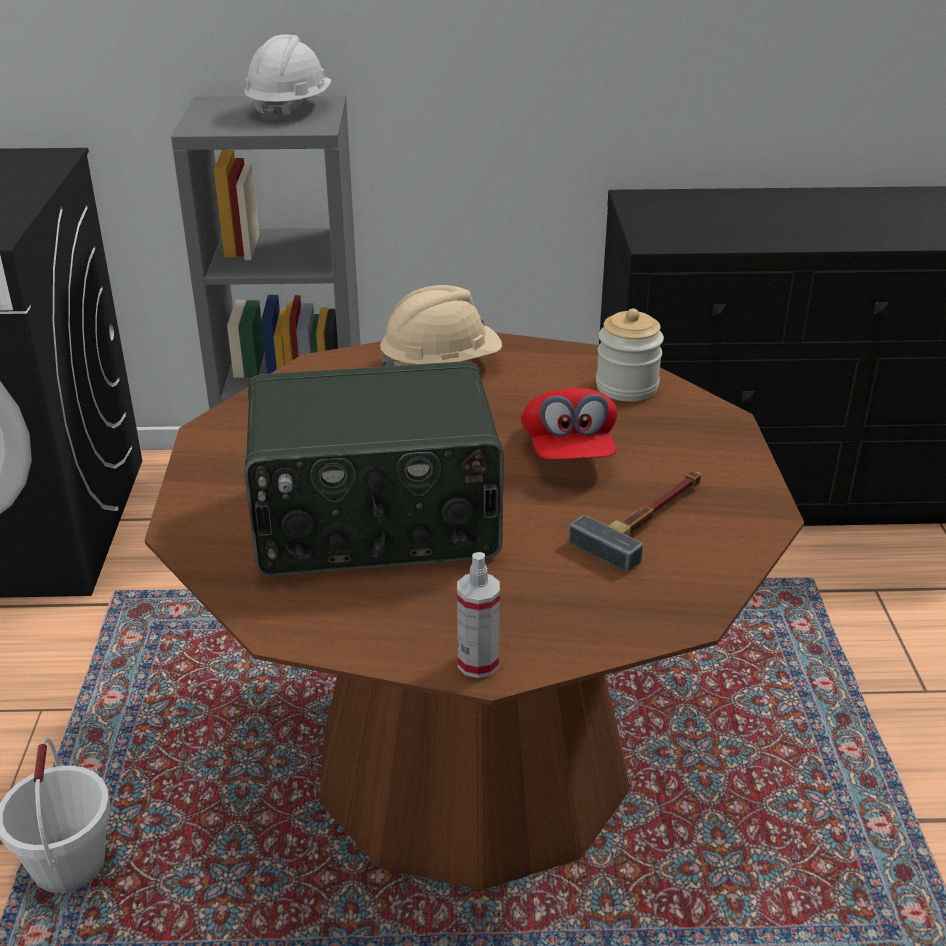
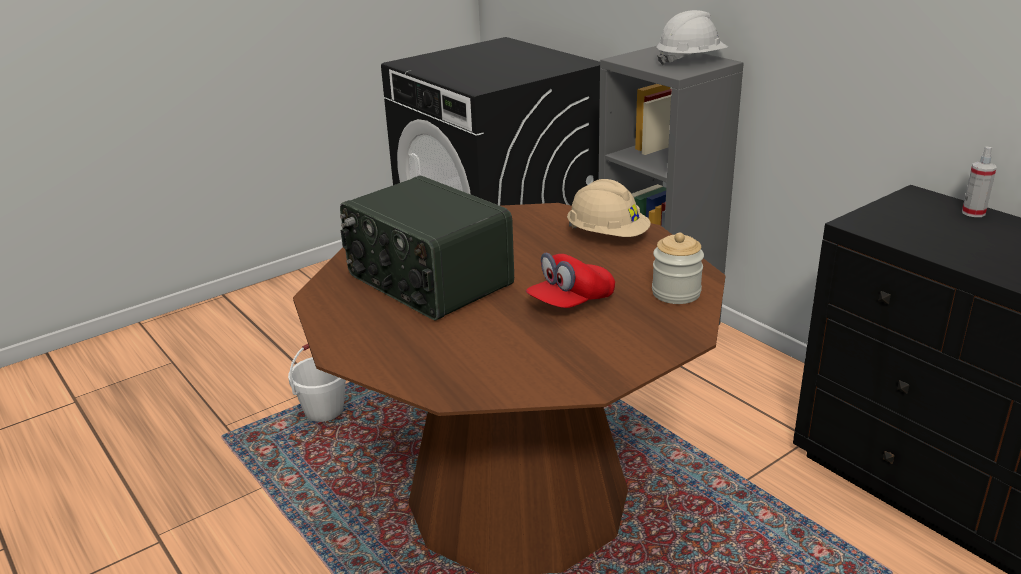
camera: 55 degrees right, 5 degrees down
(478, 663) = (340, 350): spray bottle -> spray bottle (973, 213)
(649, 519) = (533, 351): hammer -> none

